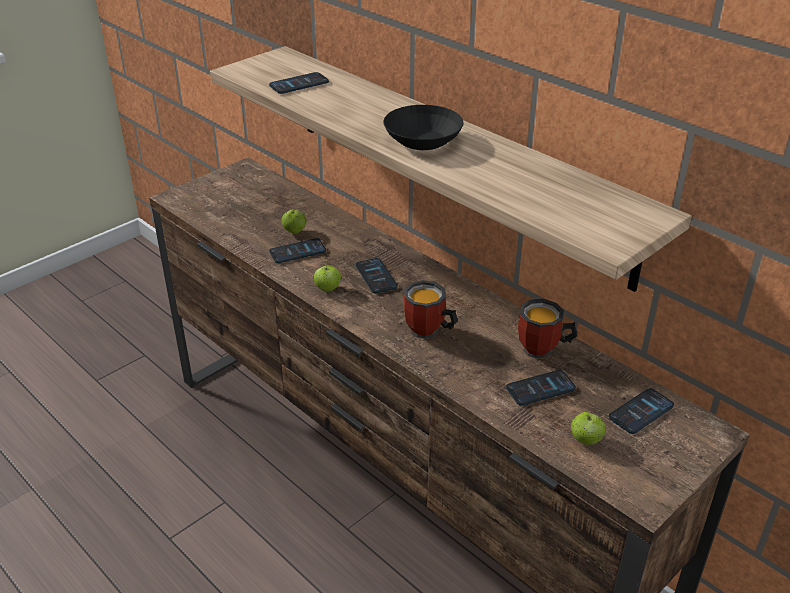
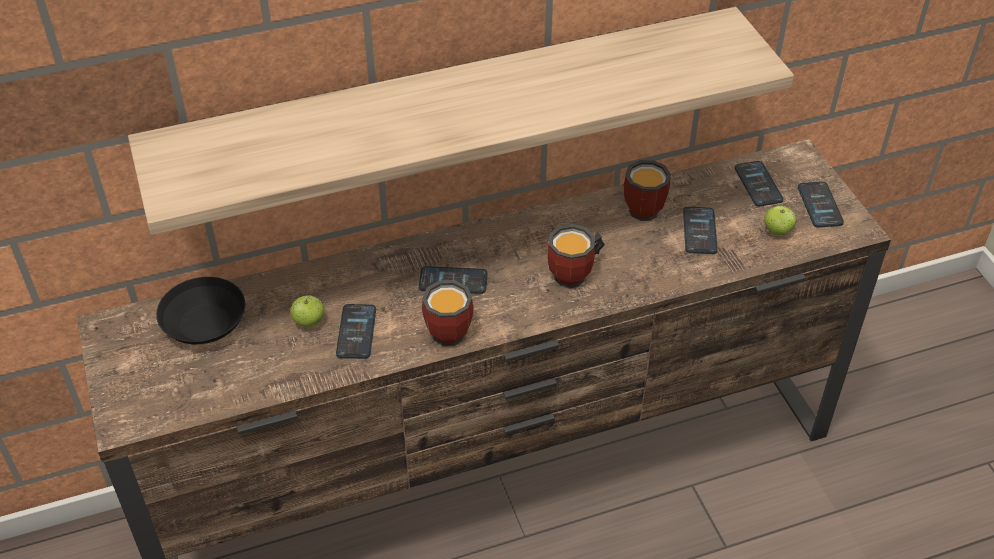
camera: 65 degrees left, 10 degrees up
(299, 84) = (269, 154): phone -> phone (819, 205)
(327, 289) = (451, 328): apple -> mug
(422, 139) = (492, 104): black bowl -> black bowl (202, 323)

